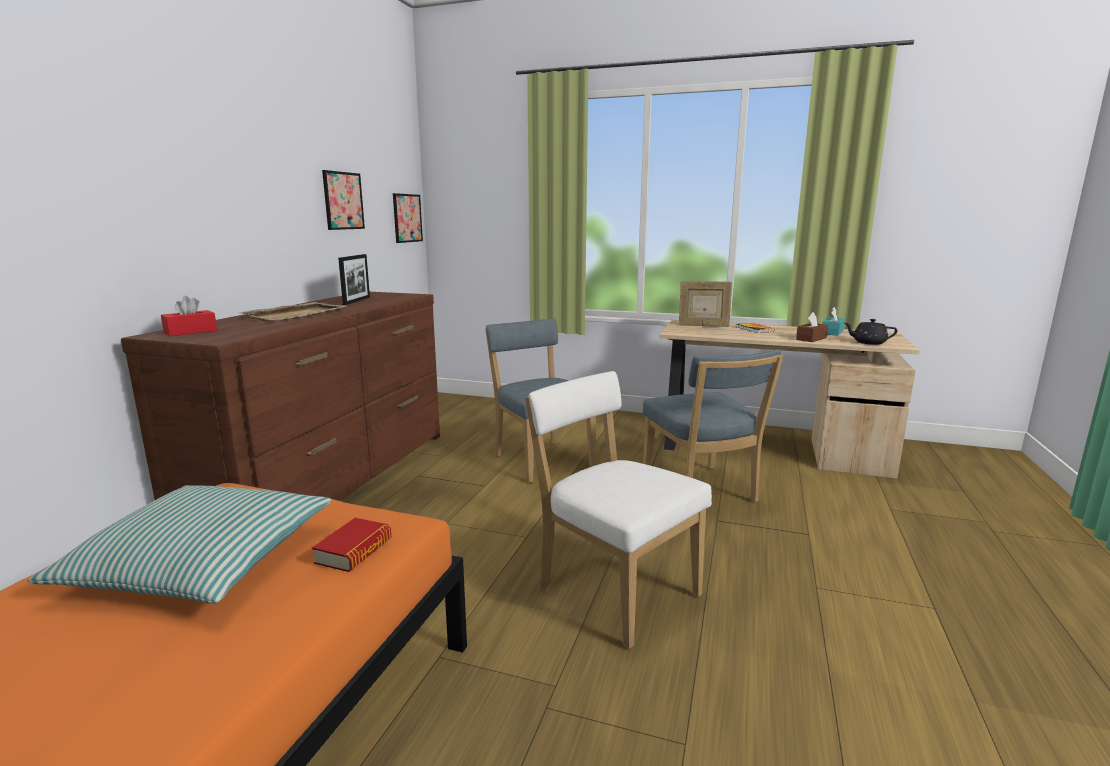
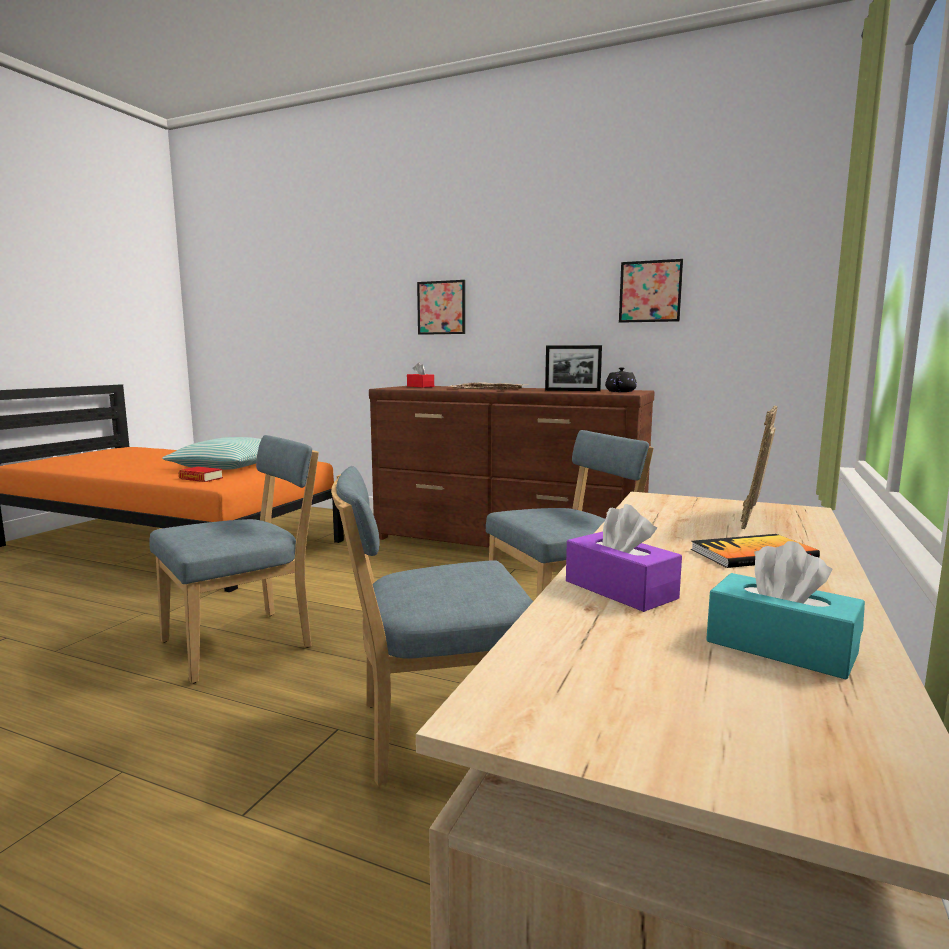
camera: 95 degrees right, 5 degrees down
(407, 218) = (787, 307): picture -> picture (441, 307)
(613, 589) = (244, 643): white chair -> blue chair
(811, 339) = (620, 589): brown tissue box -> purple tissue box
(868, 342) = (568, 660): black teapot -> black teapot (620, 391)

